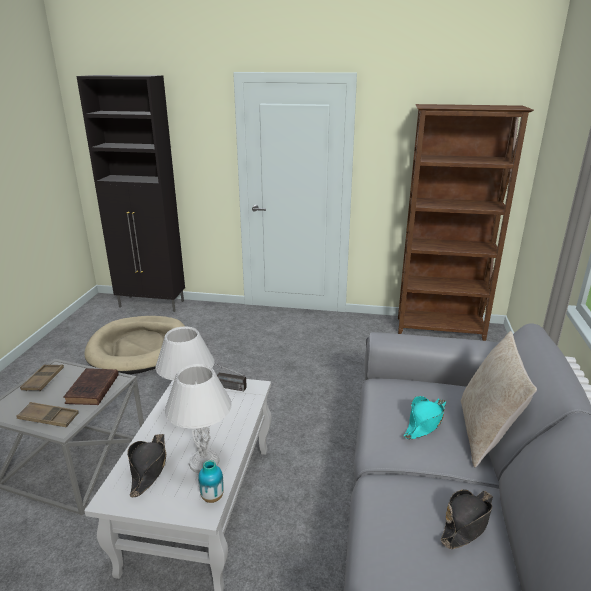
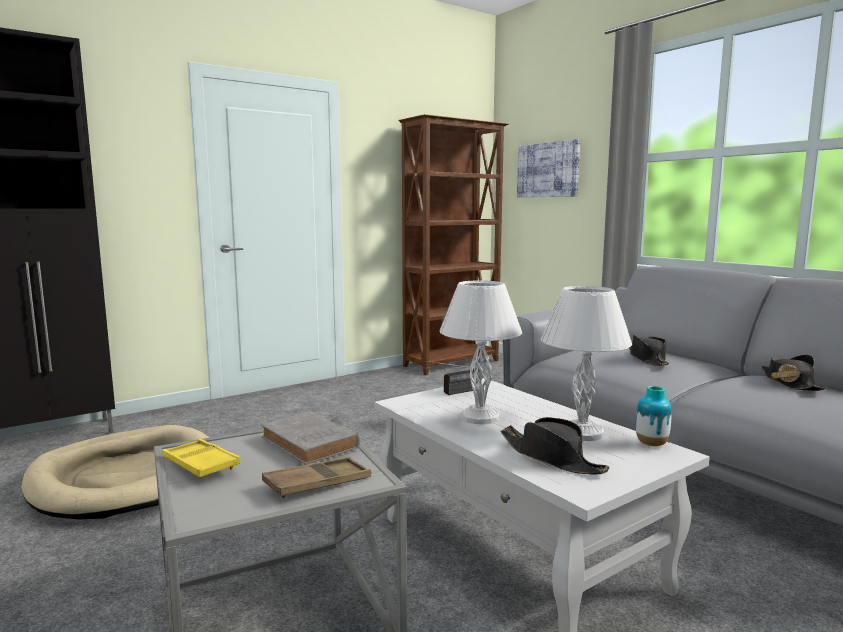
camera: 45 degrees left, 15 degrees down
(43, 380) = (200, 464): brown tray -> yellow tray
(92, 390) = (311, 443): brown book -> grey book
(424, 423) = (647, 359): turquoise hat -> black hat
(485, 433) = (683, 354): beige pillow -> none
(561, 169) = (548, 170): none -> picture

